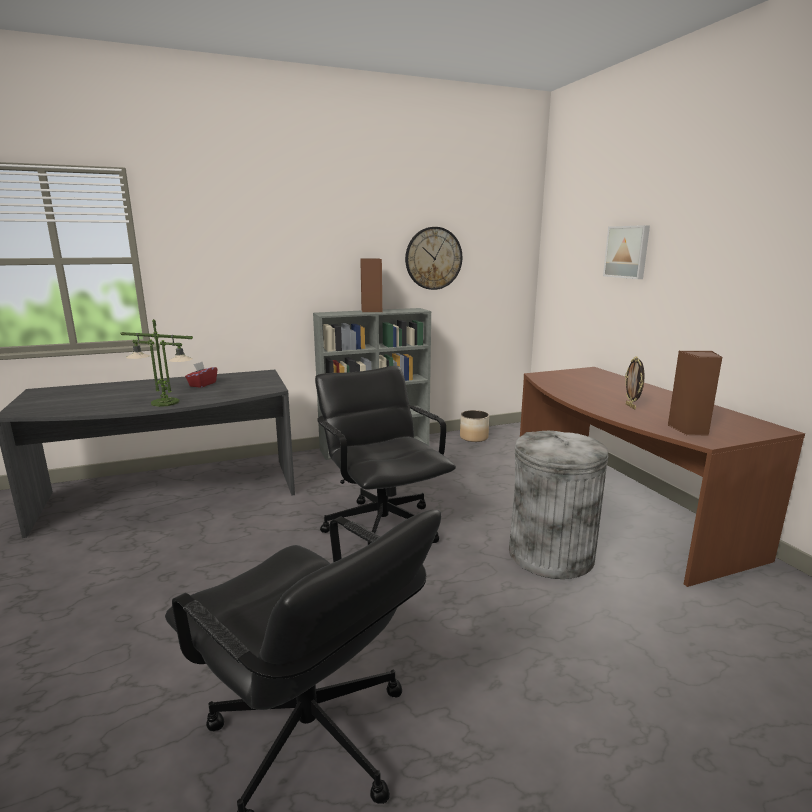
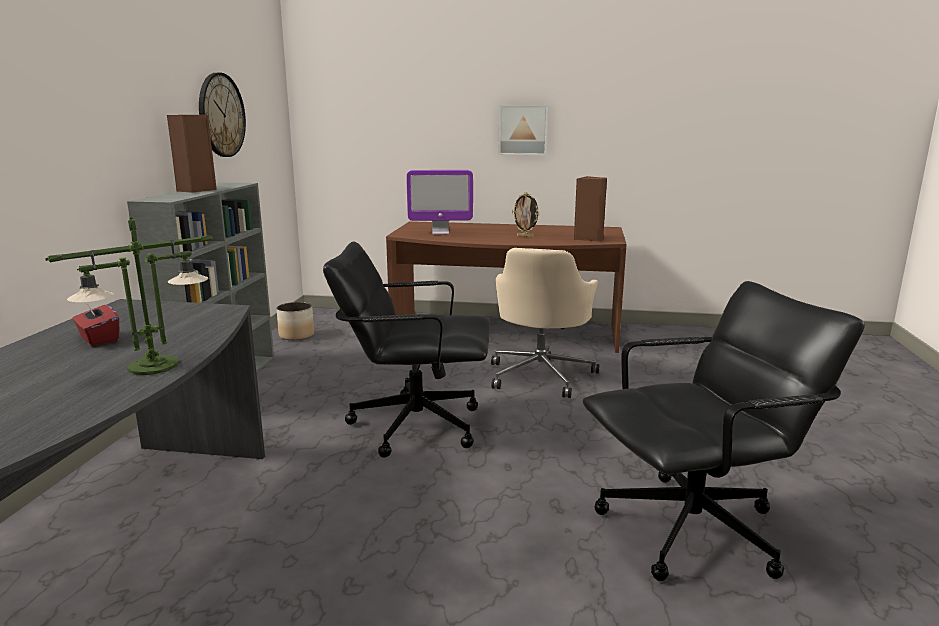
camera: 60 degrees left, 0 degrees up
(550, 554) = (541, 375): grey trash can -> beige office chair
(572, 382) = (440, 233): none -> monitor
(627, 252) = (428, 105): picture -> picture (523, 130)

